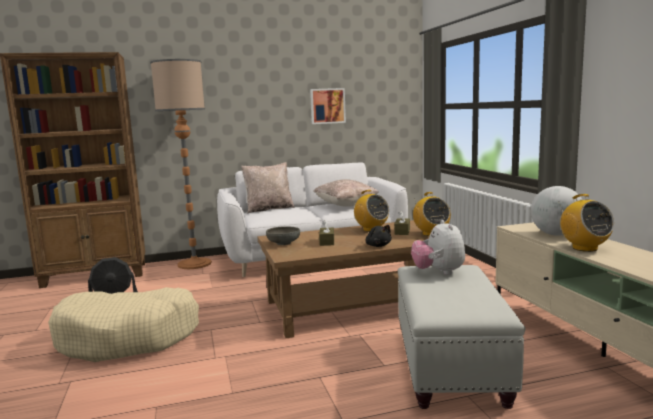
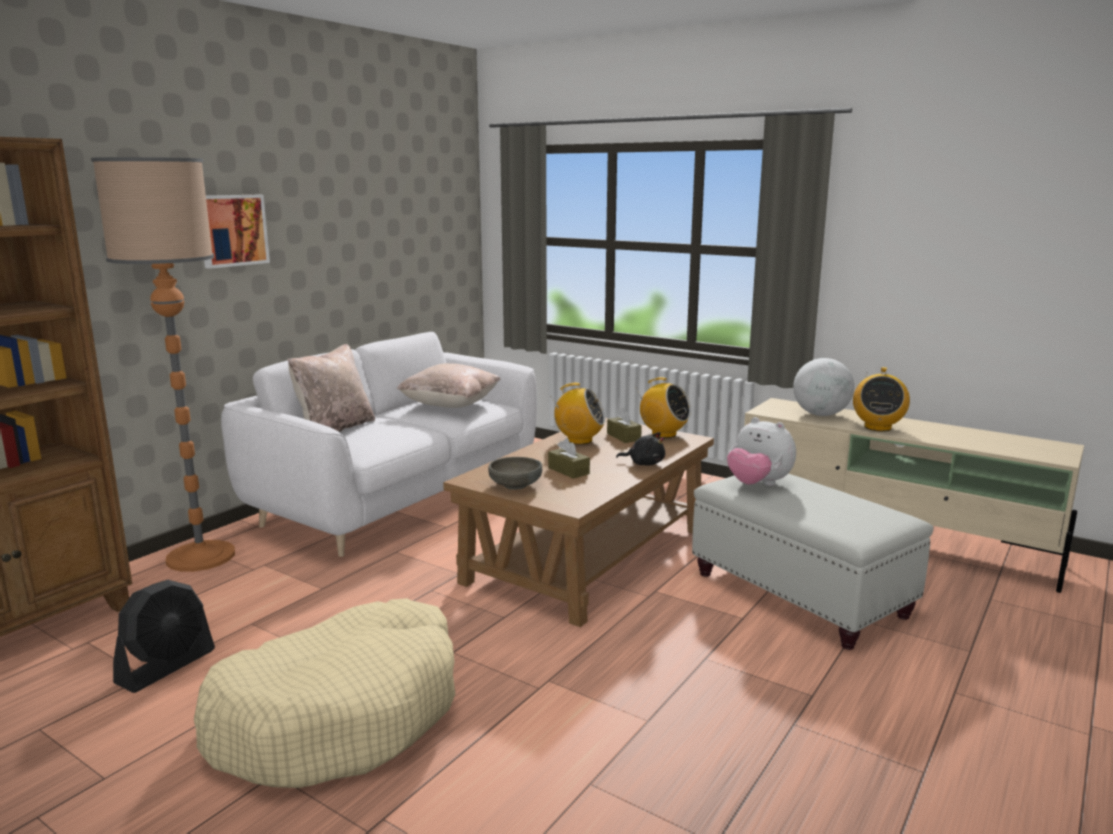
camera: 40 degrees left, 5 degrees up
(327, 106) = (368, 239): picture -> picture (232, 230)
(584, 248) = (877, 427): radio -> radio turned 75 degrees clockwise

